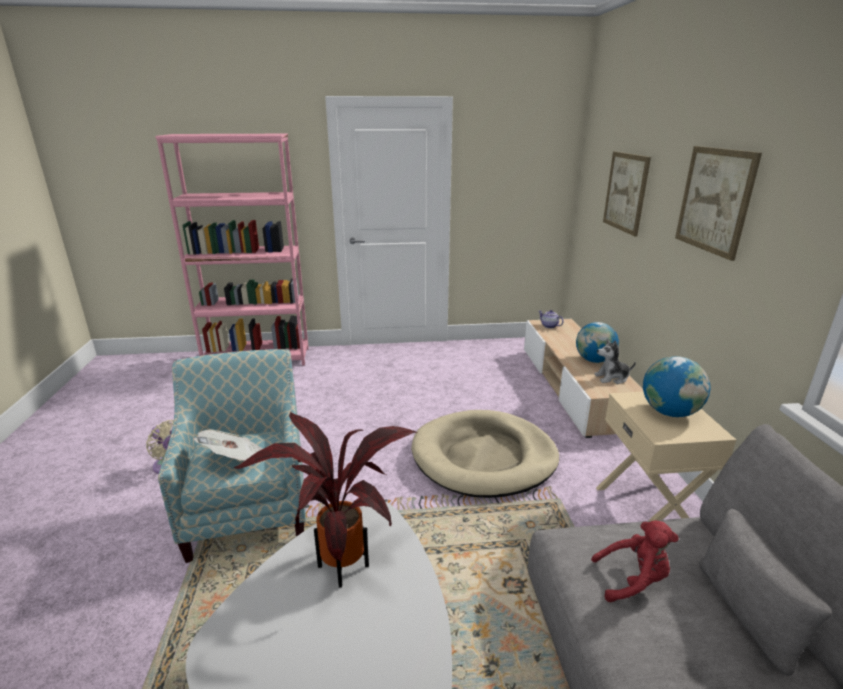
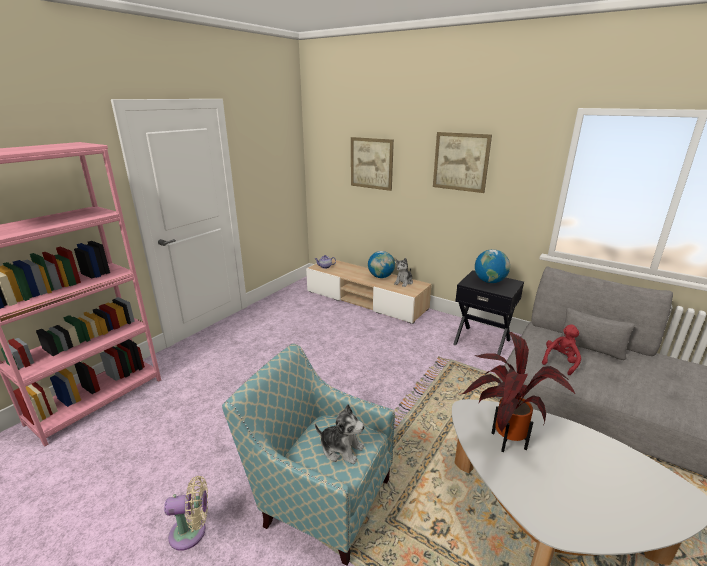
camera: 50 degrees left, 0 degrees up
(235, 459) = (341, 449): newspaper -> plush toy
(484, 457) = (389, 362): beige dog bed -> none
(647, 510) = (482, 341): beige side table -> black side table

